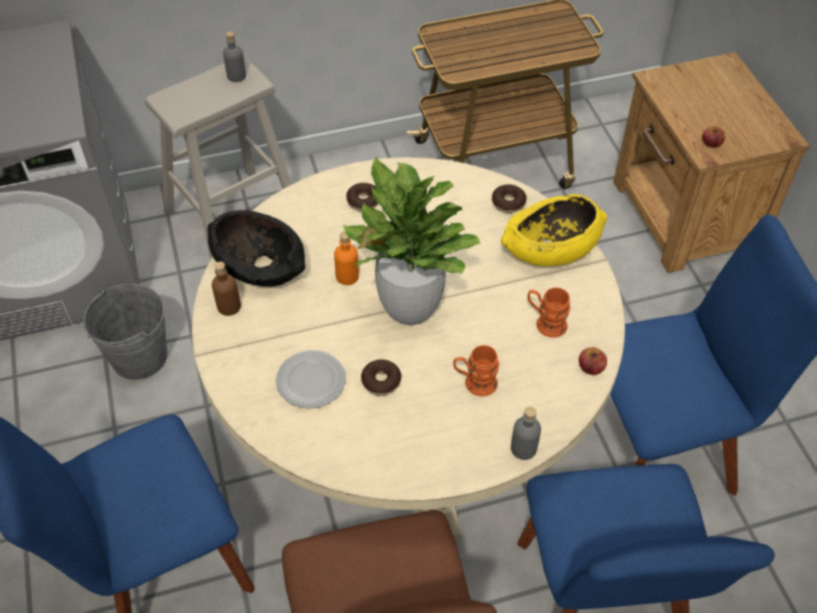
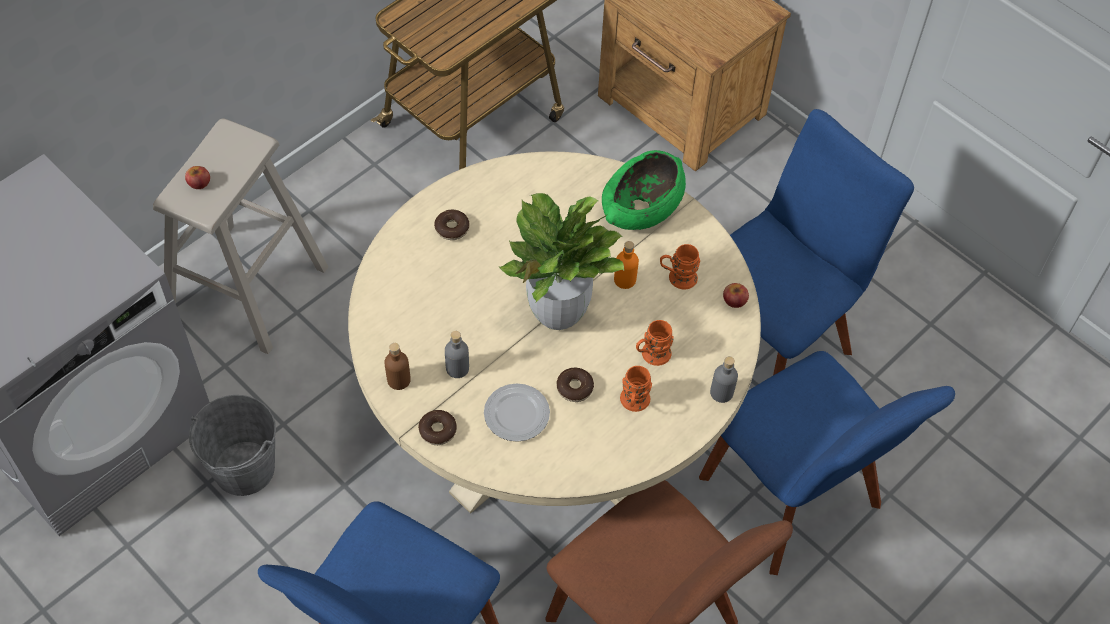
camera: 30 degrees left, 5 degrees up
(236, 76) = (232, 143): grey bottle -> grey bottle (457, 368)
(259, 265) = (399, 329): black bowl -> none
(347, 276) = (485, 307): orange bottle -> orange bottle (625, 279)
(428, 420) = (633, 403): none -> orange mug
(508, 203) = (581, 178): donut -> donut (437, 430)
(551, 248) = (642, 207): yellow bowl -> green bowl
(711, 142) = (708, 41): apple -> apple (199, 182)

